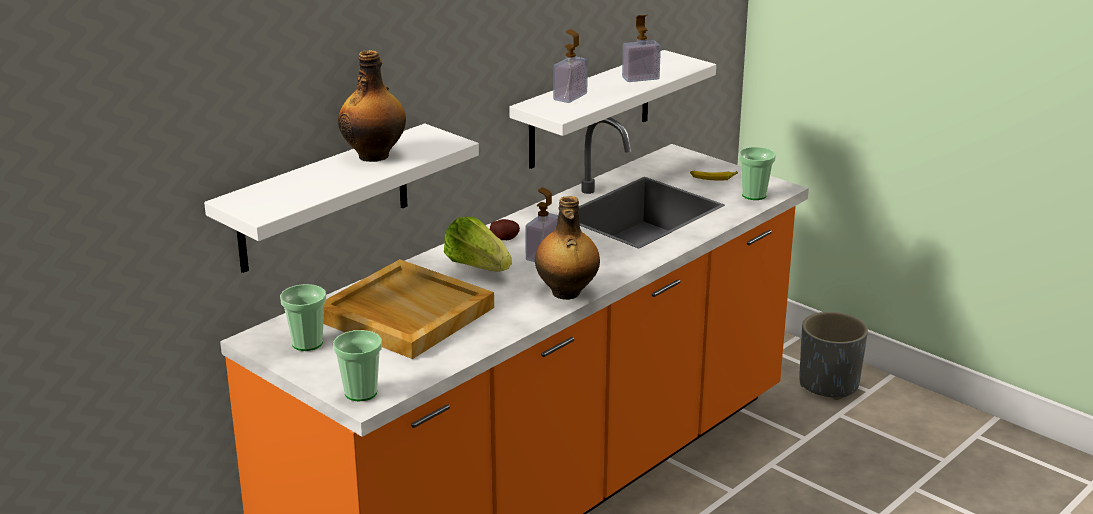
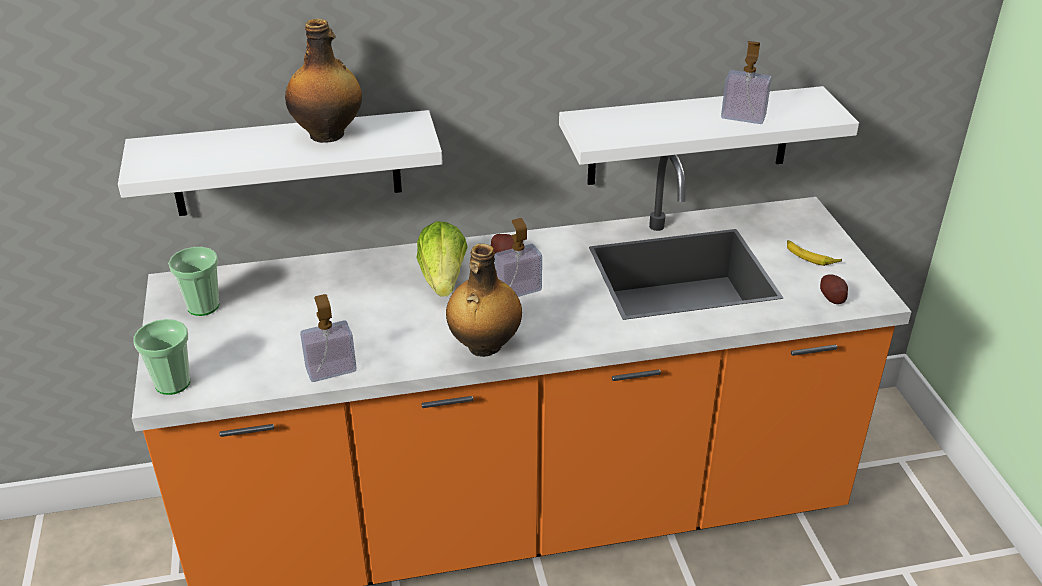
camera: 35 degrees right, 10 degrees up
(404, 314) = (315, 308): beige tray -> none
(570, 97) = (634, 119): soap dispenser -> soap dispenser (331, 370)
(754, 195) = (832, 297): cup -> potato
(829, 384) = (926, 527): grey planter -> none

